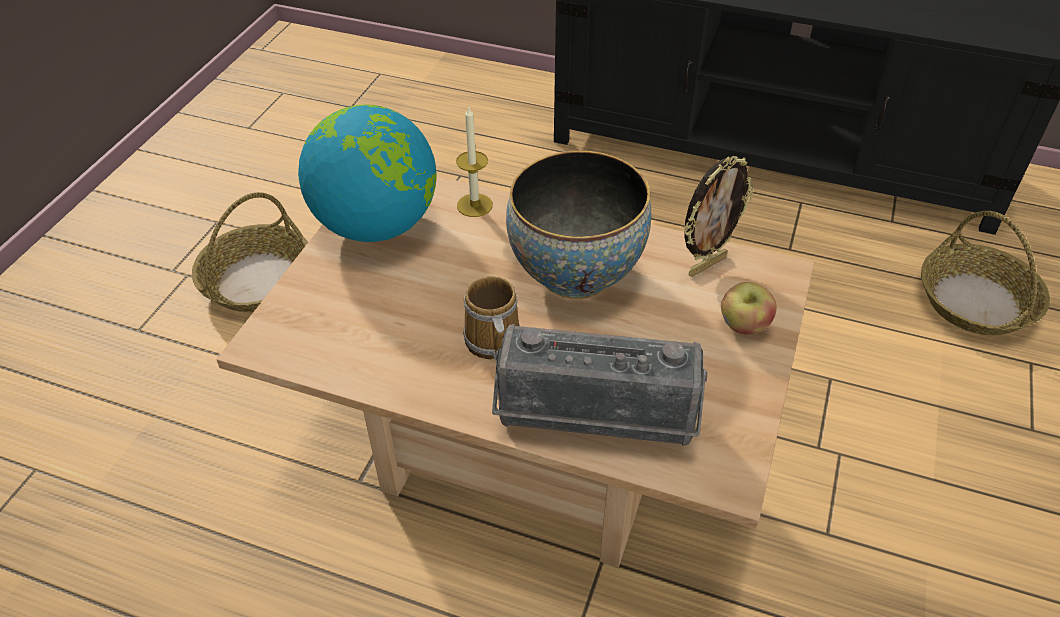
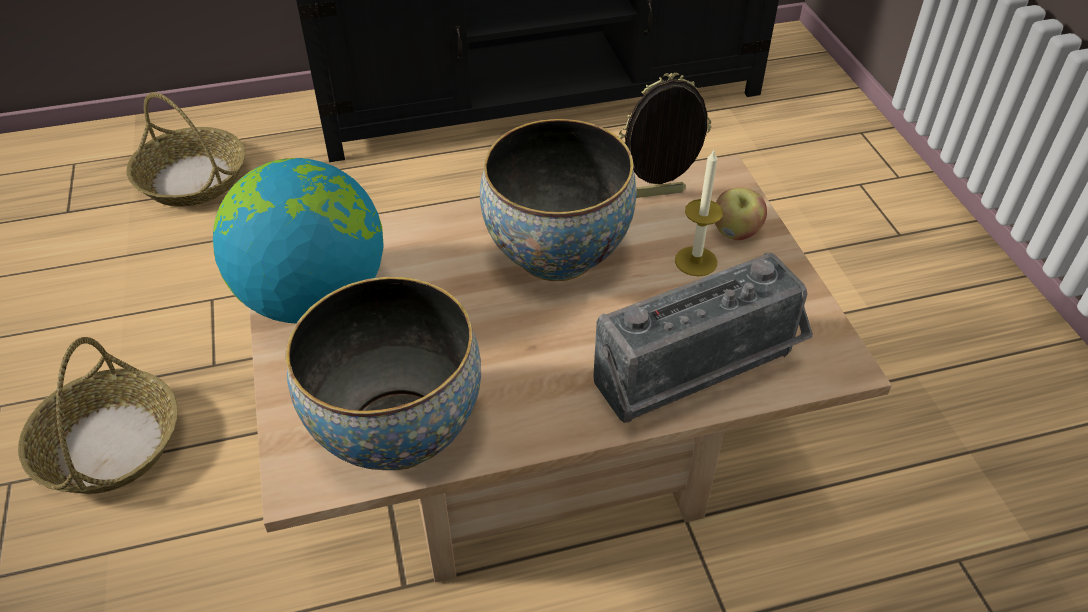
camera: 35 degrees left, 0 degrees up
(346, 344) = (397, 431): none -> bowl
(474, 205) = (399, 234): candle -> candle (696, 261)
(491, 342) = (540, 354): mug -> none
(706, 265) = (659, 195): picture frame -> picture frame turned 120 degrees counterclockwise
(974, 301) = (787, 154): basket -> basket (192, 179)

